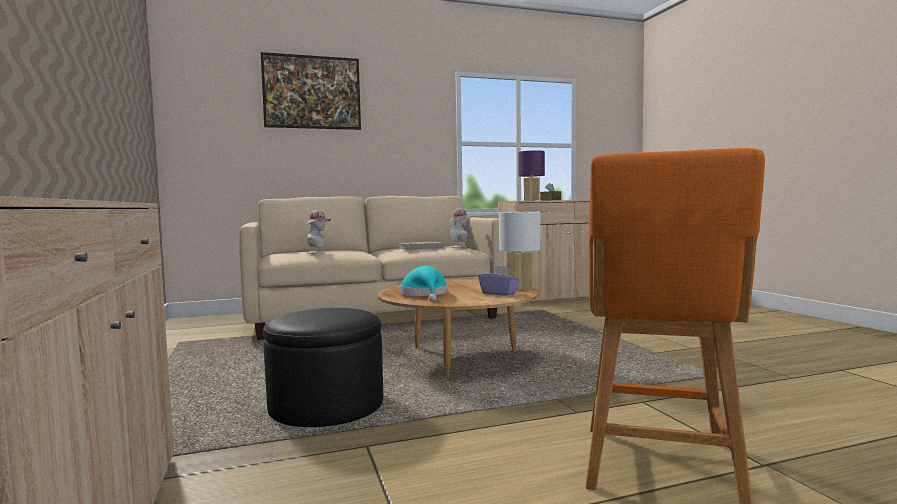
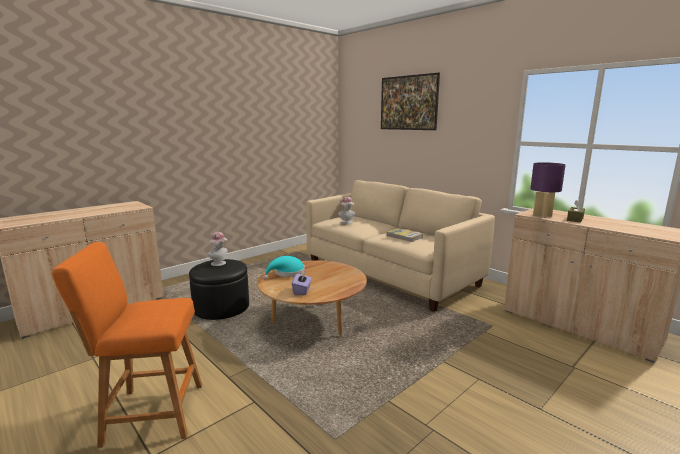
camera: 65 degrees right, 10 degrees up
(460, 247) = (428, 244): hat -> hat (220, 263)
(520, 288) = (328, 293): white table lamp -> none

